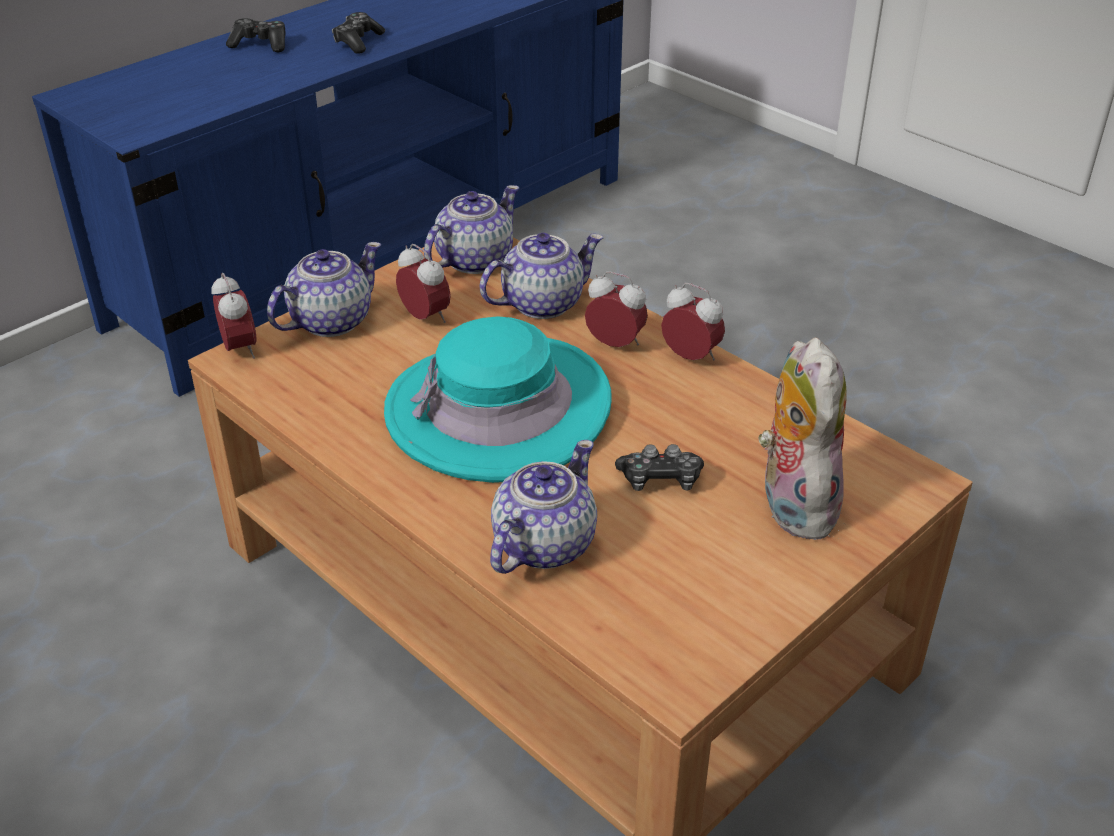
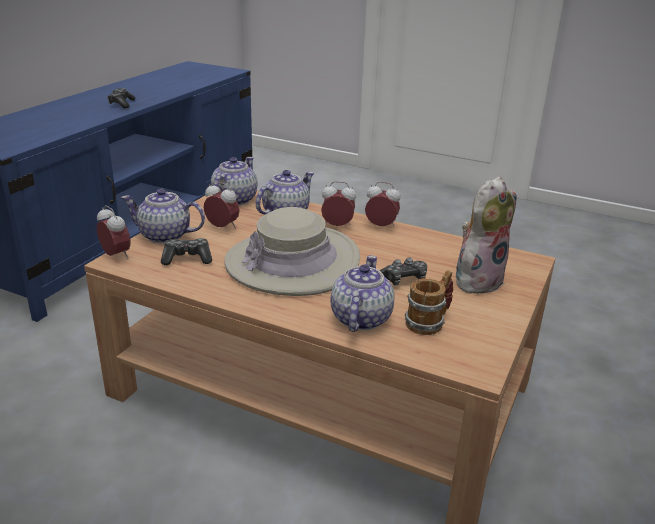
camera: 20 degrees left, 10 degrees down
(260, 44) = (62, 108): game controller -> game controller (187, 258)
(329, 321) = (165, 236): teapot -> teapot turned 105 degrees counterclockwise
(498, 409) = (292, 262): turquoise hat -> beige hat
(652, 574) = (429, 322): none -> mug
(791, 504) = (478, 280): plush toy -> plush toy turned 75 degrees clockwise

